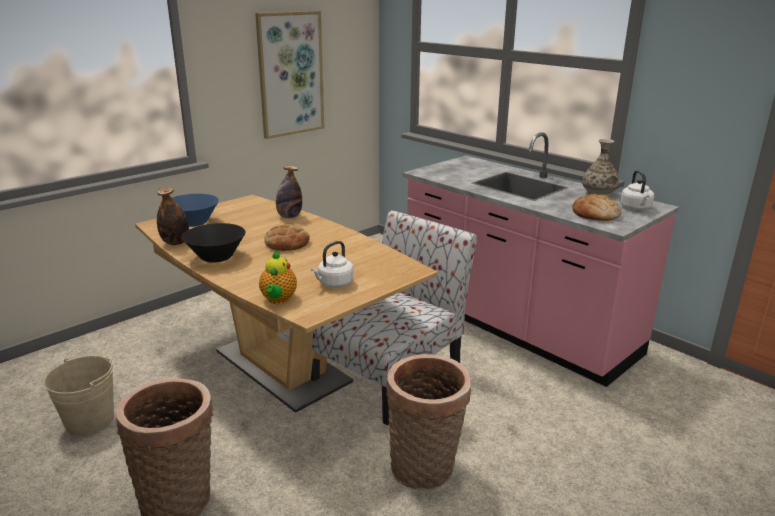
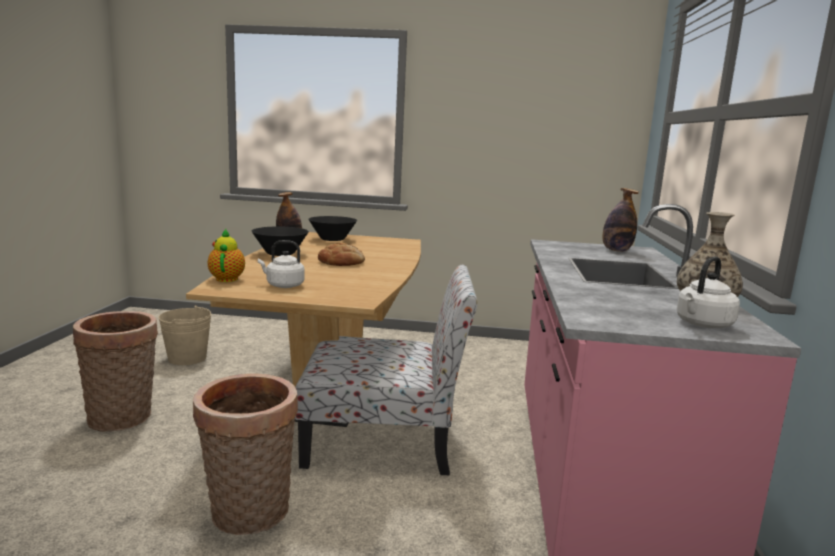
camera: 50 degrees right, 10 degrees down
(193, 223) = (332, 239): blue bowl -> black bowl
(278, 300) = (227, 278): teapot -> teapot turned 120 degrees clockwise
(289, 217) = (397, 253): bottle -> bottle (616, 250)
(290, 74) = (517, 140): picture -> none
(595, 214) = (614, 308): bread -> none

